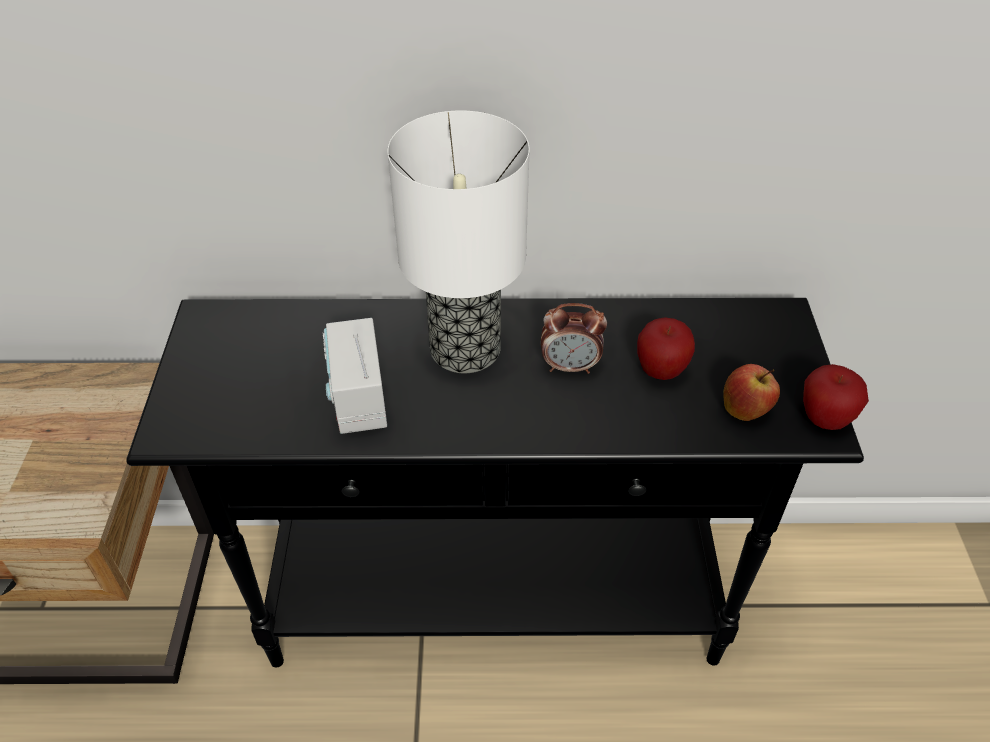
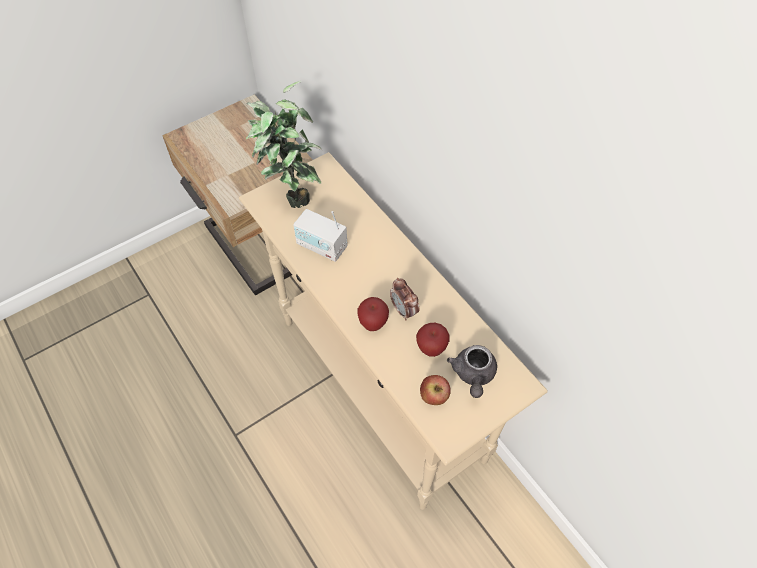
camera: 55 degrees right, 10 degrees up
(209, 383) = (291, 193): none -> potted plant
(359, 399) = (322, 246): radio -> radio turned 105 degrees counterclockwise
(463, 348) = (381, 264): table lamp -> none
(496, 601) = (380, 389): black console table -> beige console table
(737, 352) = (473, 375): none -> grey teapot
(824, 419) = (456, 435): apple -> apple (373, 323)

